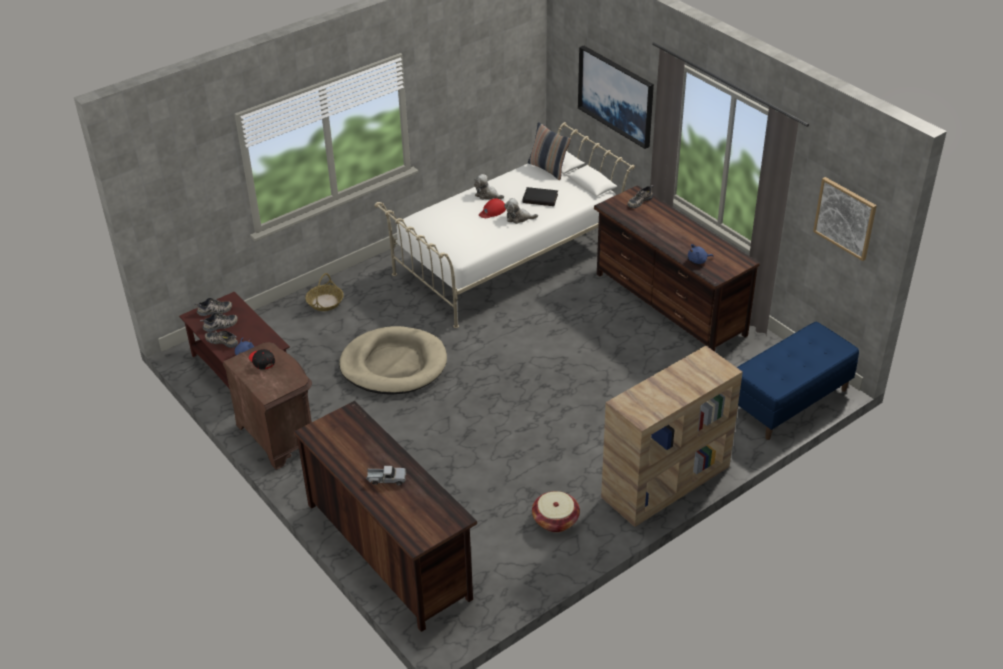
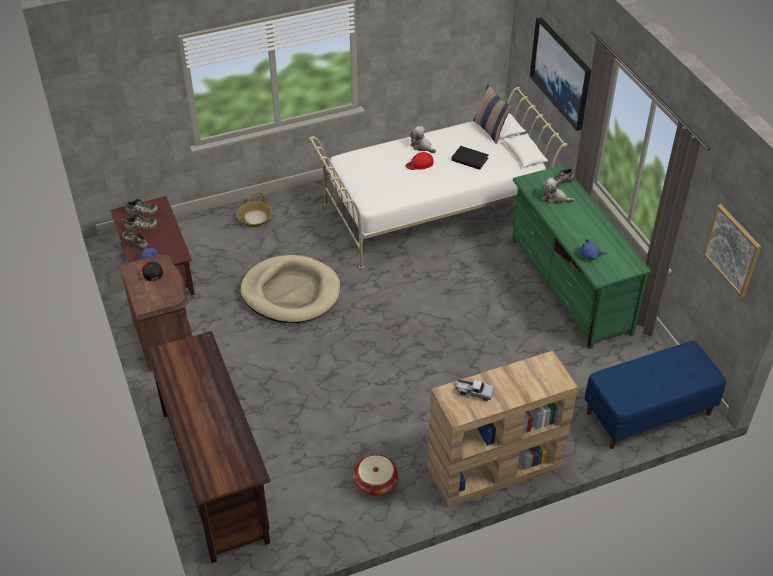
camera: 15 degrees right, 5 degrees up
(386, 479) = (206, 417): toy truck -> toy truck (474, 392)
(518, 218) = (441, 175): plush toy -> plush toy (554, 198)
(669, 305) = (569, 287): brown dresser -> green dresser

